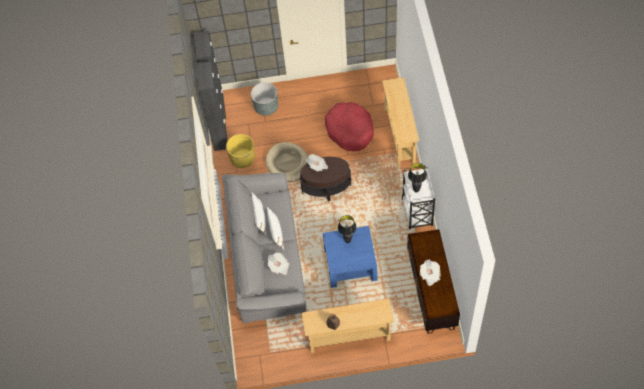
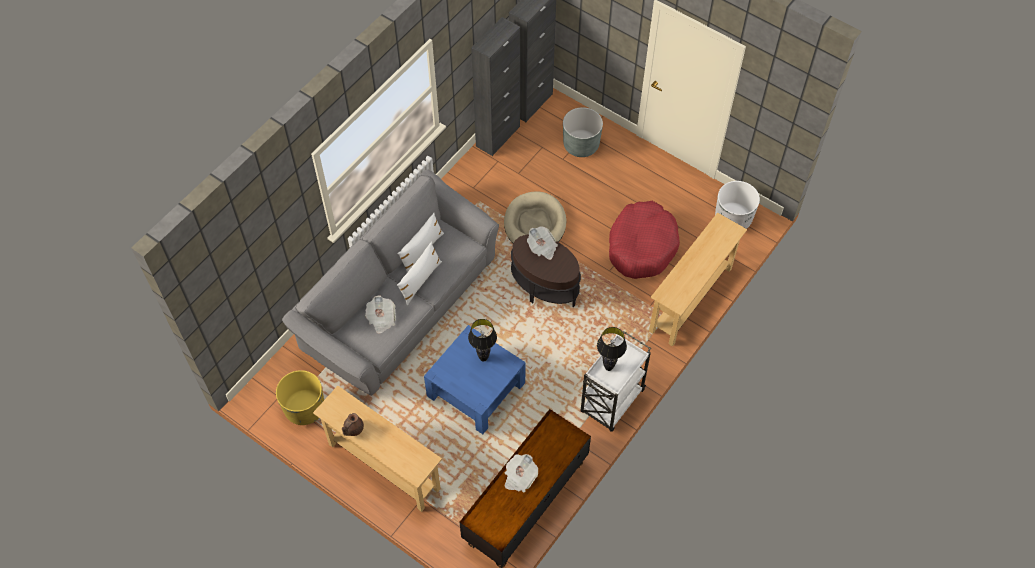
camera: 40 degrees right, 0 degrees up
(242, 159) = (494, 179): yellow planter -> yellow planter (304, 408)
(376, 83) = (733, 218): none -> white planter

